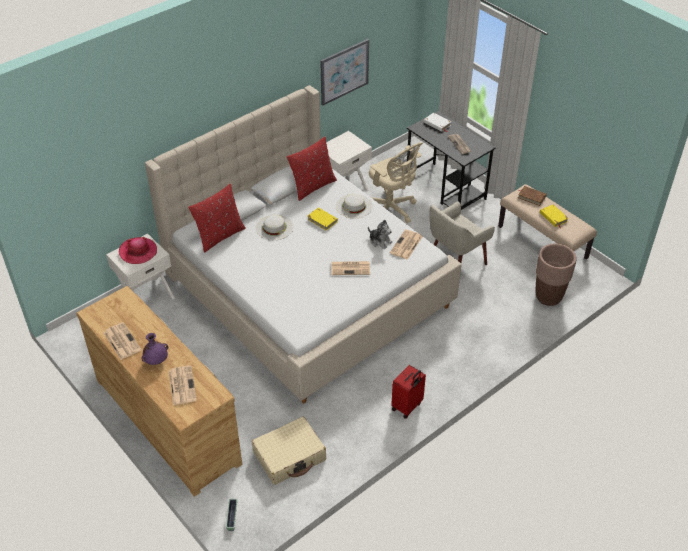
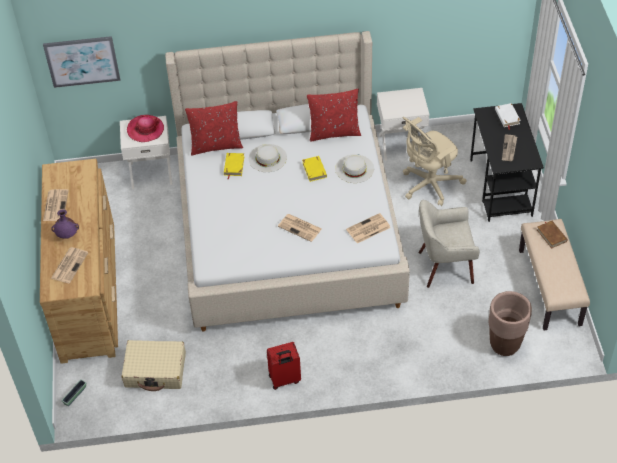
camera: 35 degrees right, 5 degrees up
(344, 71) = (421, 28): picture -> picture (82, 61)
(380, 241) = (348, 214): plush toy -> none
(391, 209) = (428, 185): beige office chair -> beige office chair turned 60 degrees clockwise
(553, 217) = (554, 266): yellow book -> yellow book (234, 166)

